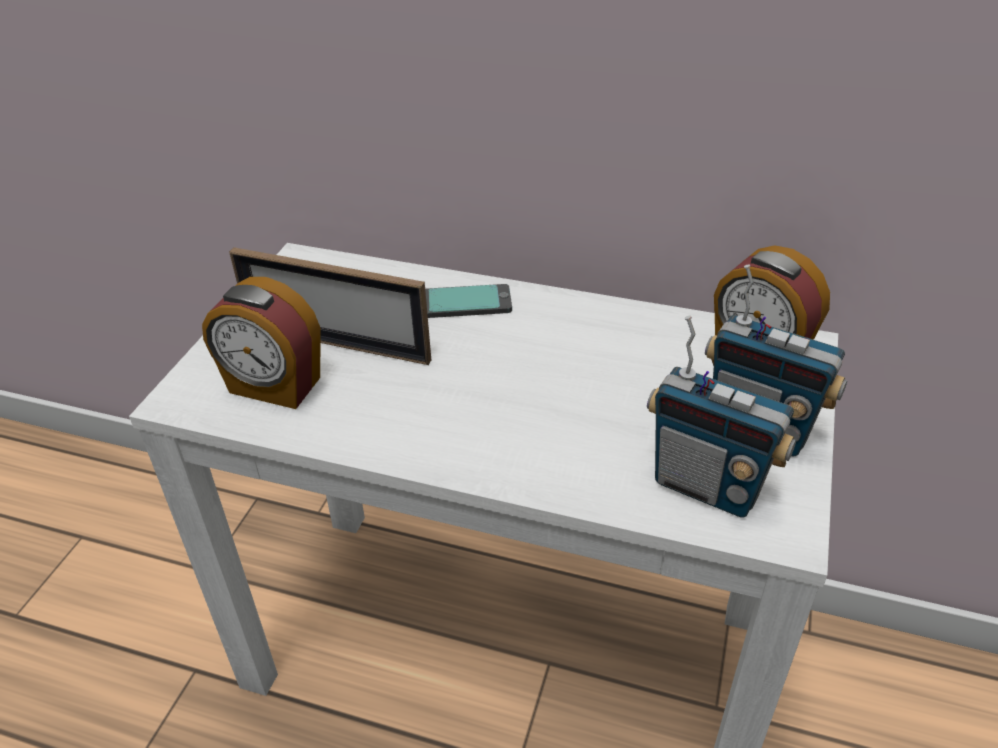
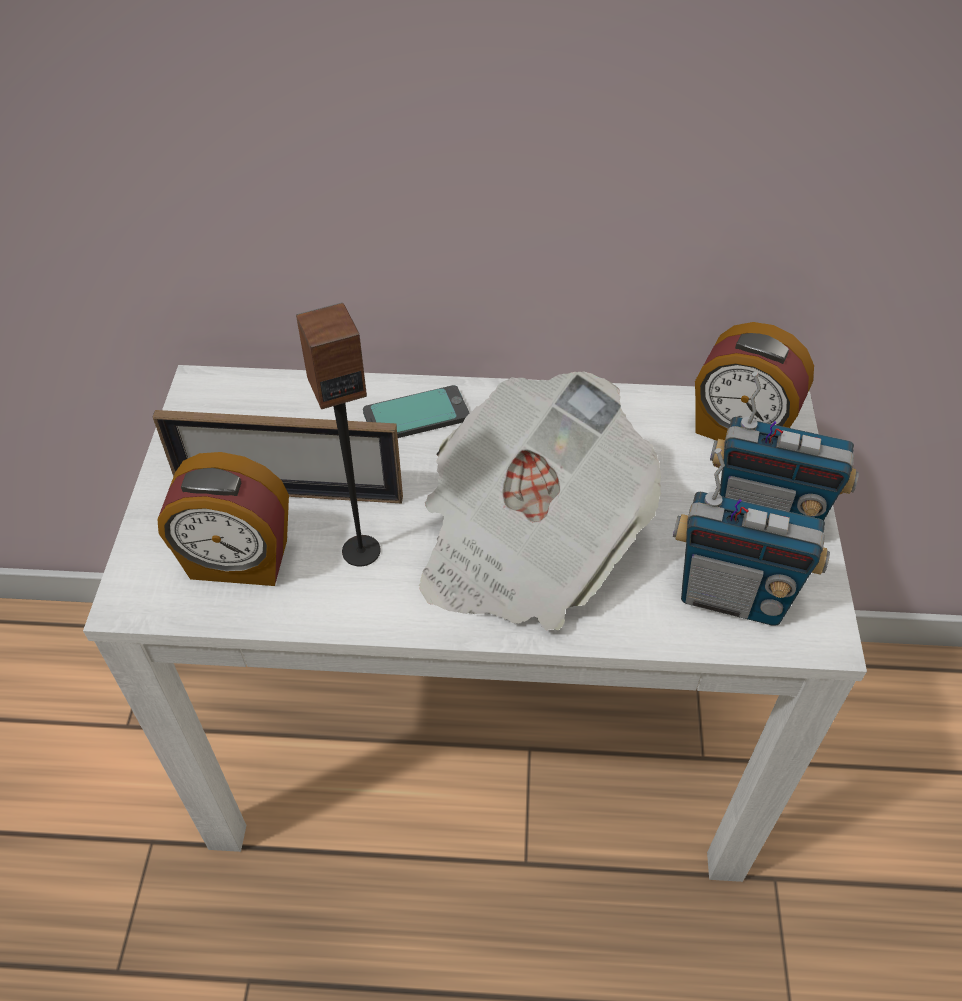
camera: 15 degrees left, 10 degrees up
(379, 394) = (361, 550): none -> speaker
(526, 411) = (525, 542): none -> newspaper

